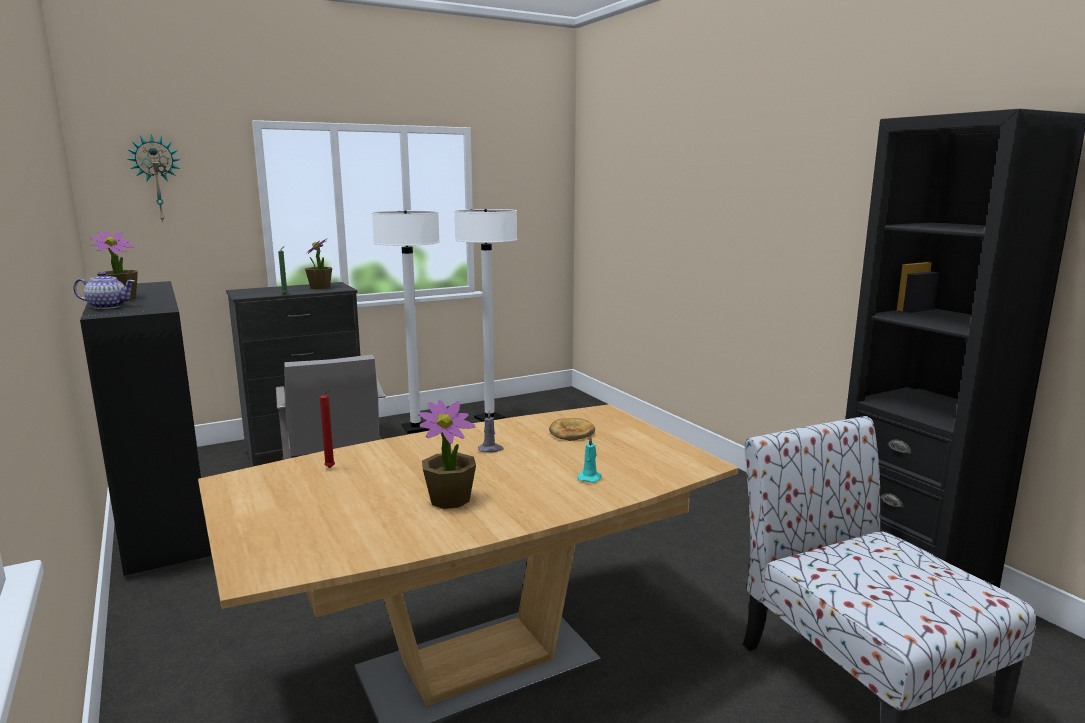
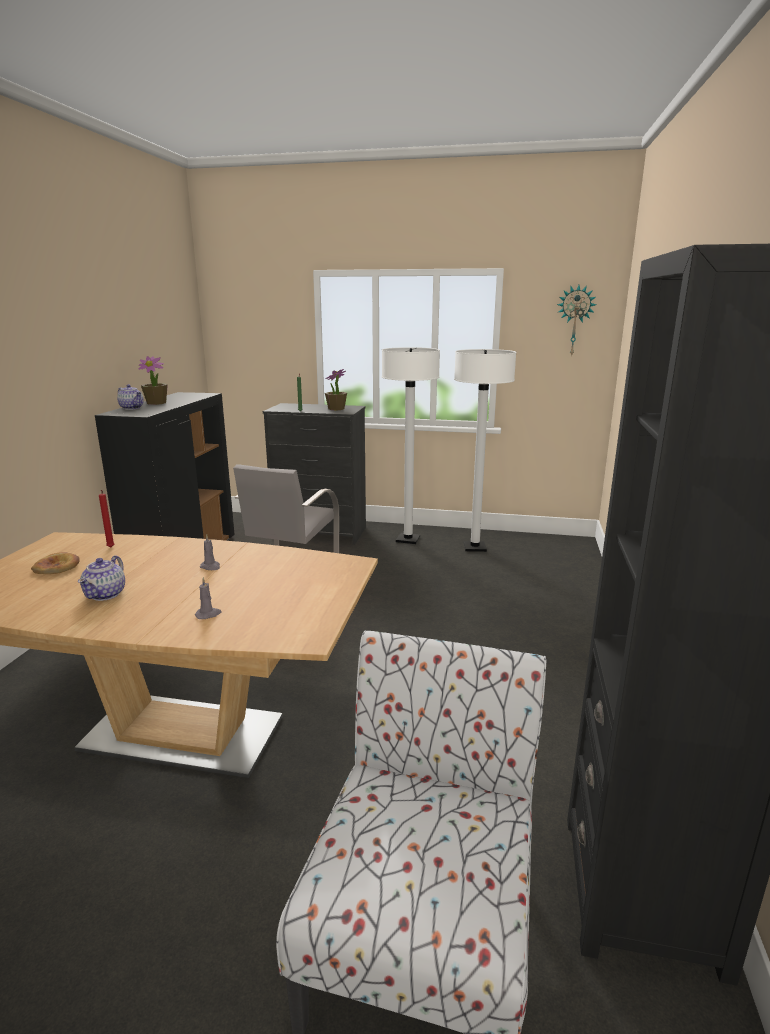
camera: 40 degrees right, 5 degrees up
(156, 179) = (248, 317): wall clock -> wall clock (574, 320)
(450, 499) = (106, 594): potted plant -> teapot
(571, 433) = (288, 573): bread -> bread (57, 567)
(590, 478) = (208, 614): turquoise candle -> grey candle

